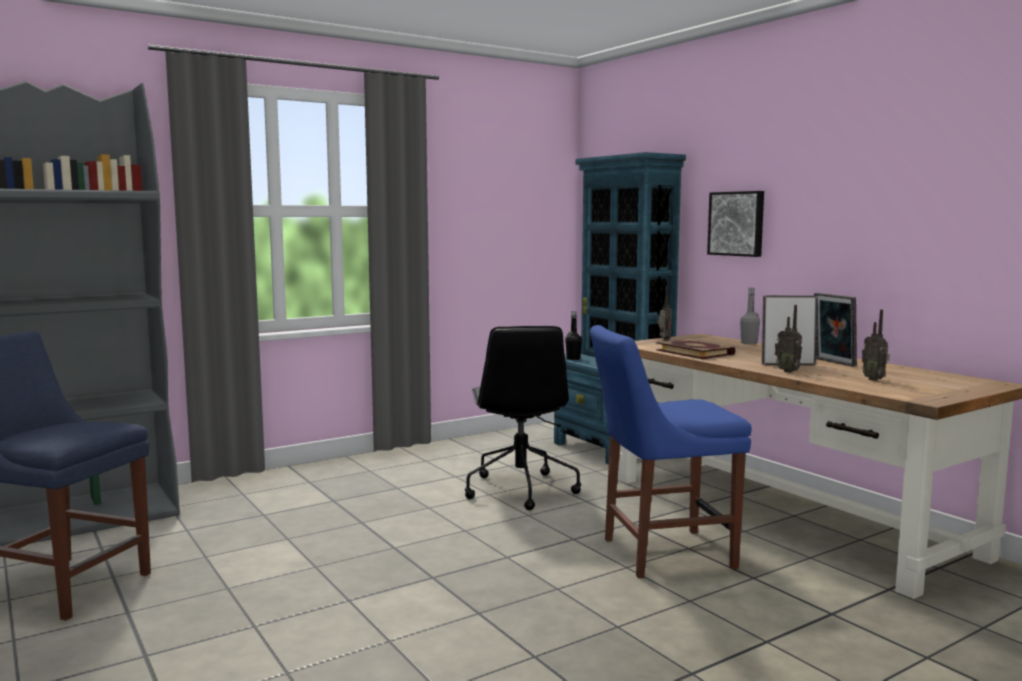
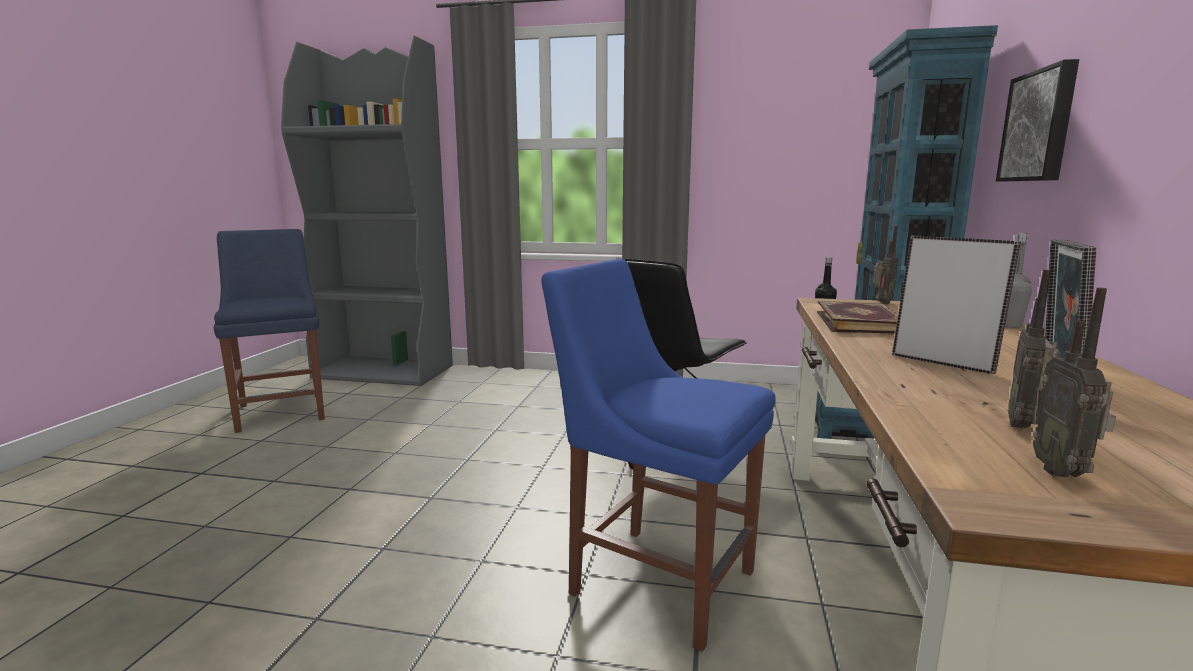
camera: 45 degrees right, 5 degrees up
(788, 371) = (895, 373): radio -> radio (1063, 472)

